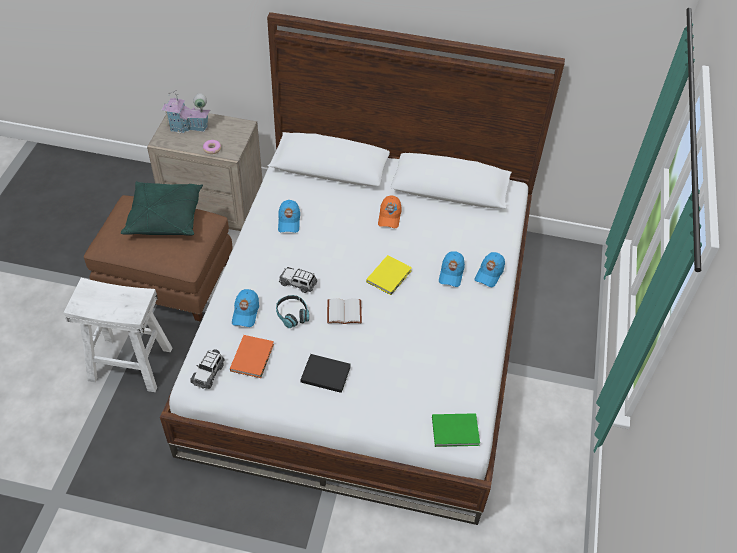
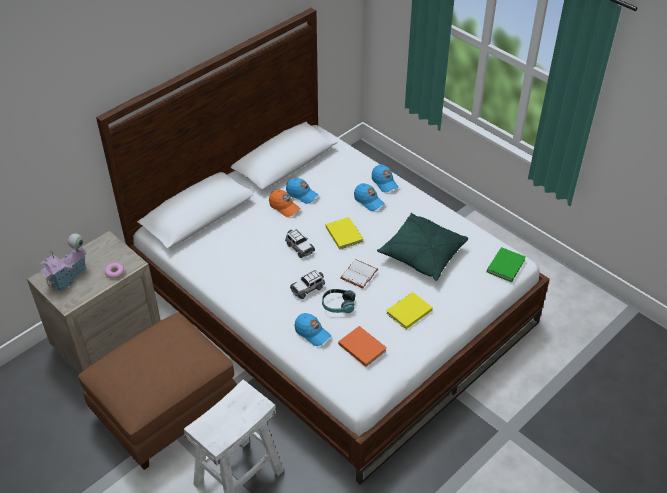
camera: 55 degrees left, 5 degrees down
(165, 217) = (147, 349): green pillow -> green pillow (422, 254)
(208, 373) = (356, 382): toy car -> toy car (299, 248)
(289, 221) = (236, 266): blue cap -> blue cap (302, 194)
(324, 373) = (407, 312): black book -> yellow book

